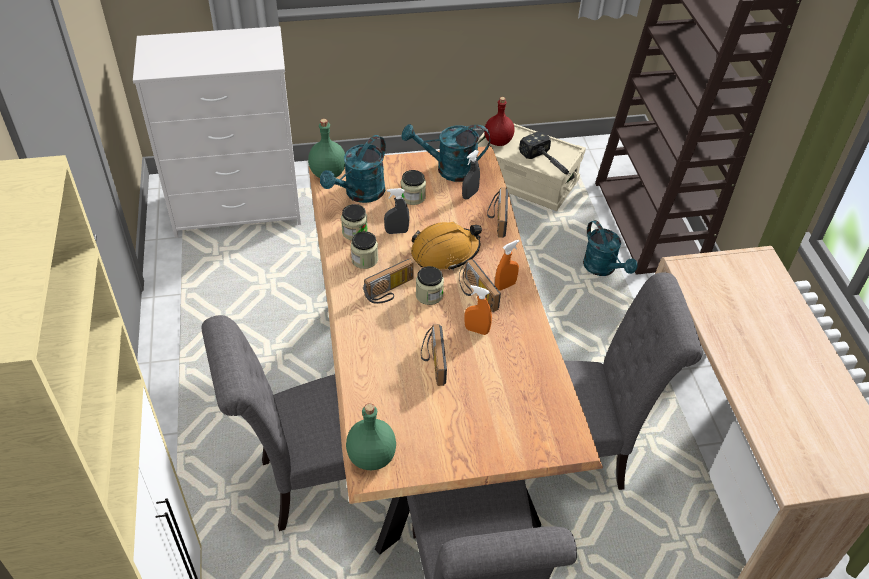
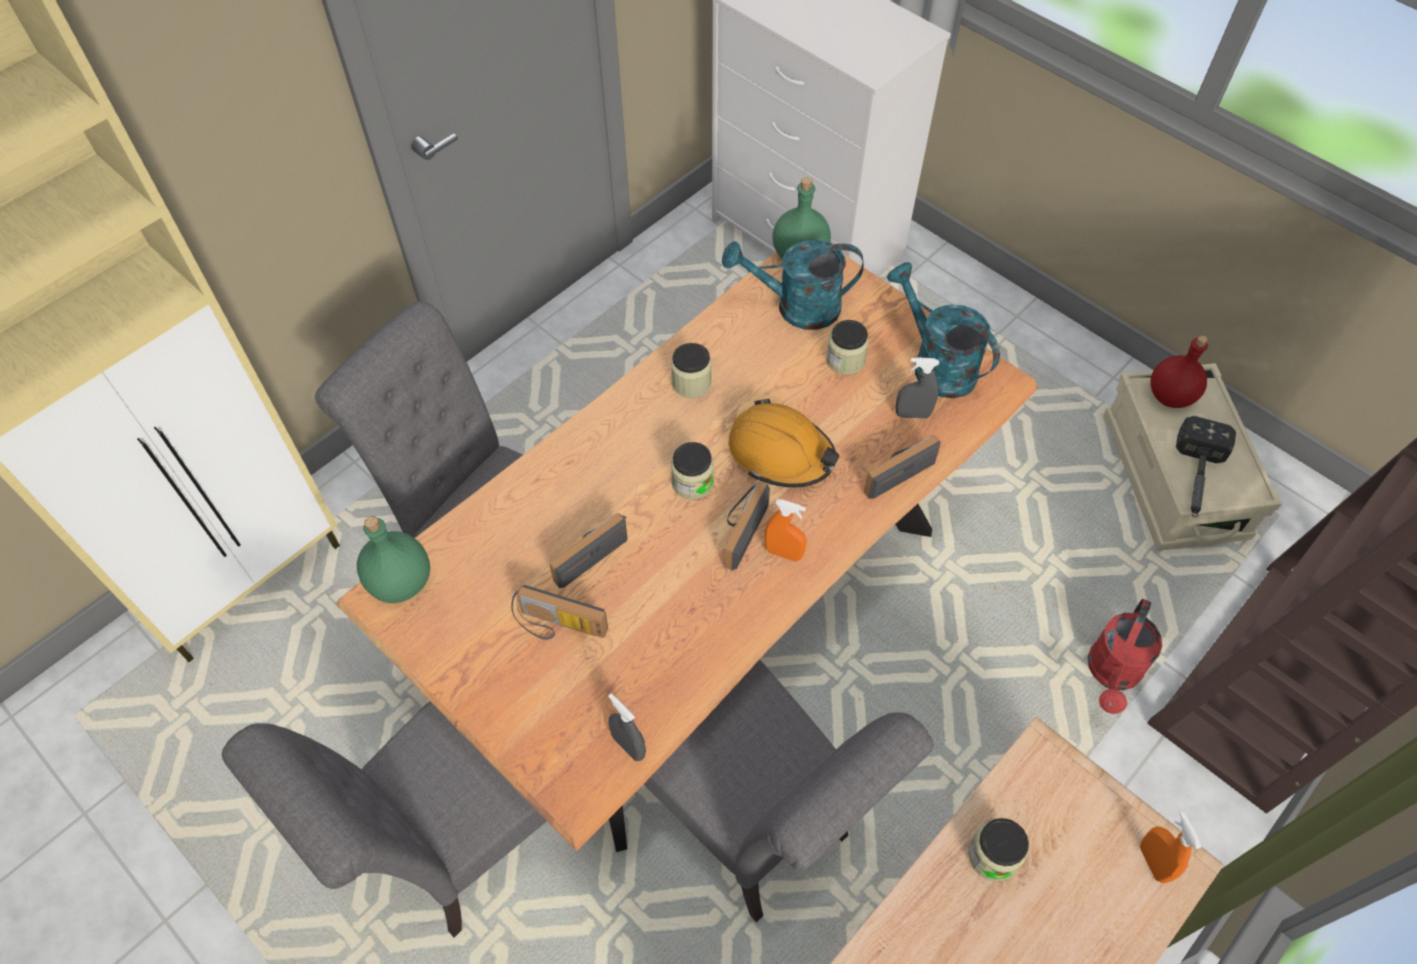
camera: 55 degrees right, 10 degrees up
(355, 232) = (727, 344): jar -> jar (993, 856)
(390, 291) = (663, 440): radio -> radio (558, 627)
(396, 231) = (768, 383): grey spray bottle -> grey spray bottle (628, 746)
(476, 330) = (678, 568): orange spray bottle -> orange spray bottle (1152, 862)
(603, 269) = (1111, 675): turquoise watering can -> red watering can

